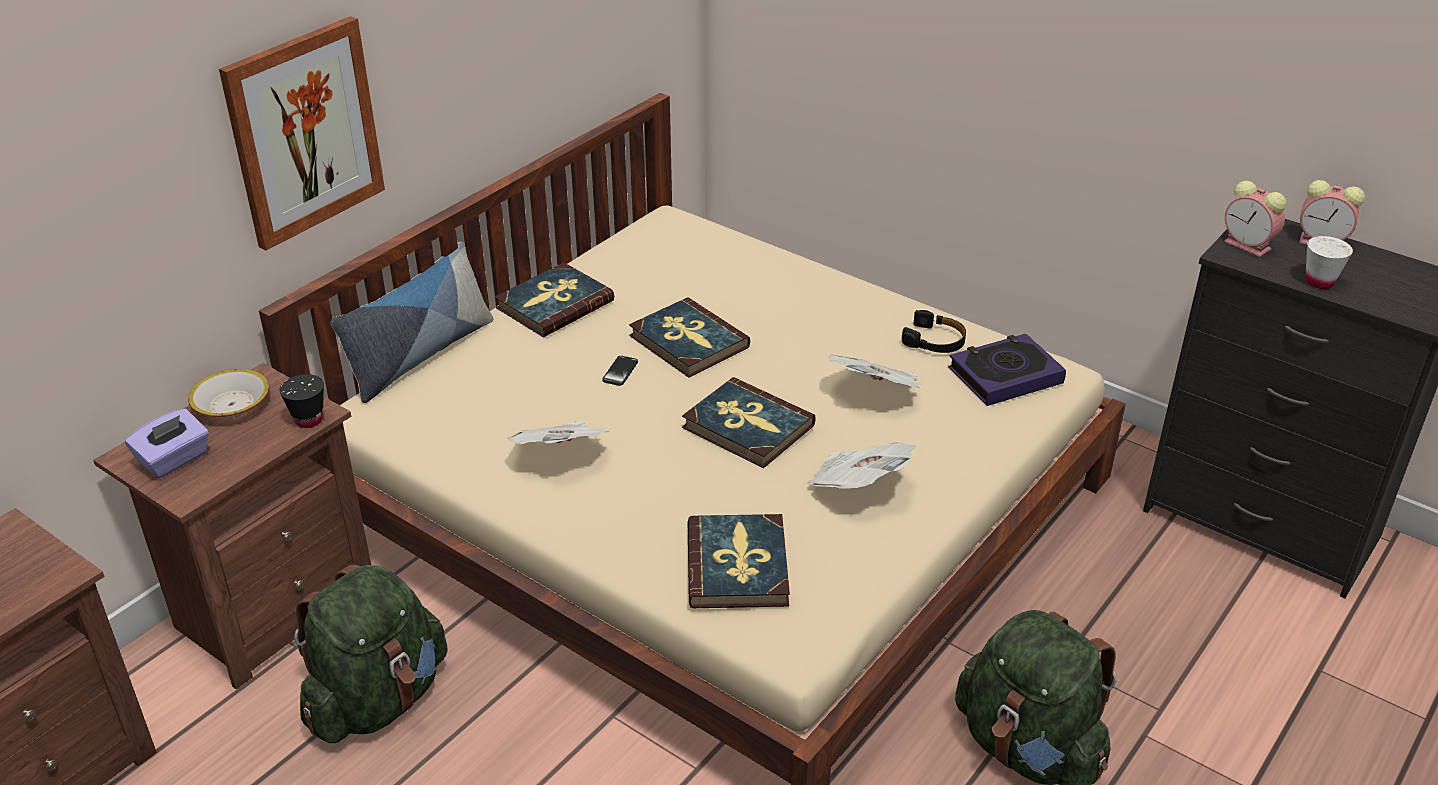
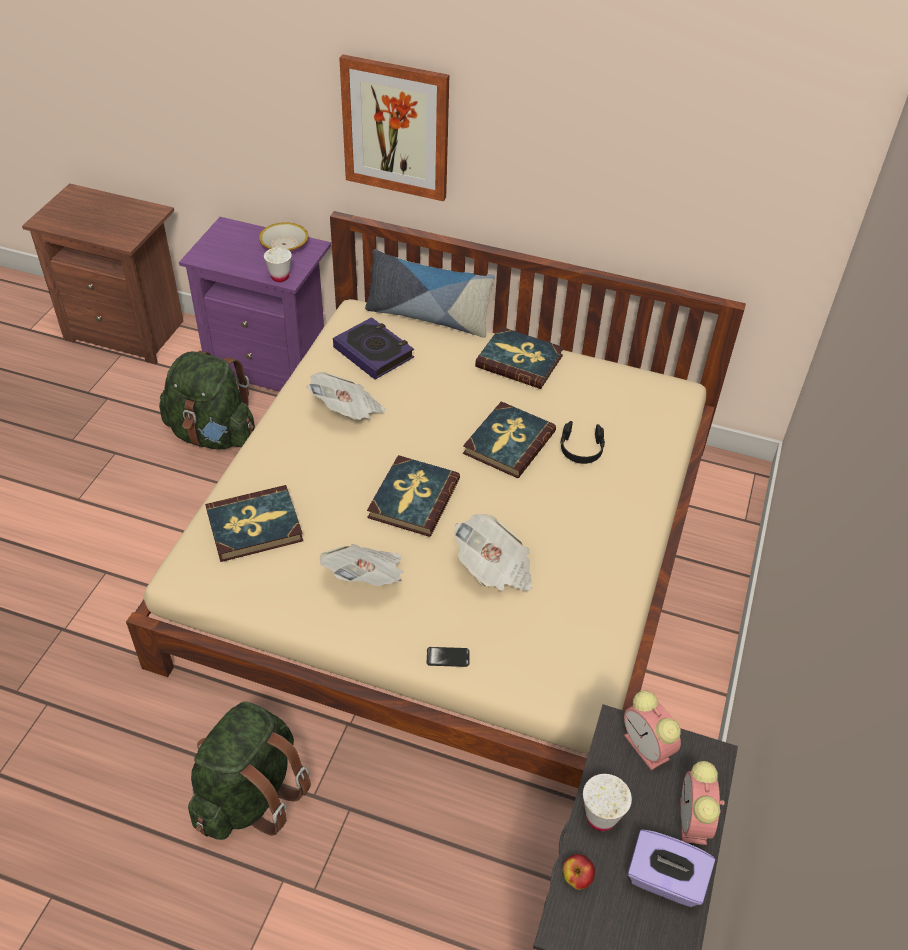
camera: 70 degrees right, 10 degrees up
(174, 460) = (227, 242): purple tissue box -> purple tissue box (665, 880)
(271, 608) = (272, 366): brown nightstand -> purple nightstand
(308, 420) = (280, 277): black cup -> white cup
(620, 371) = (453, 416): phone -> phone (448, 657)
(935, 341) = (588, 596): black headphones -> black headphones (581, 448)
(1005, 376) = (559, 655): book -> book (373, 352)
(1249, 246) = (648, 748): alarm clock -> alarm clock turned 60 degrees counterclockwise
(1379, 305) = (577, 878): none -> apple

